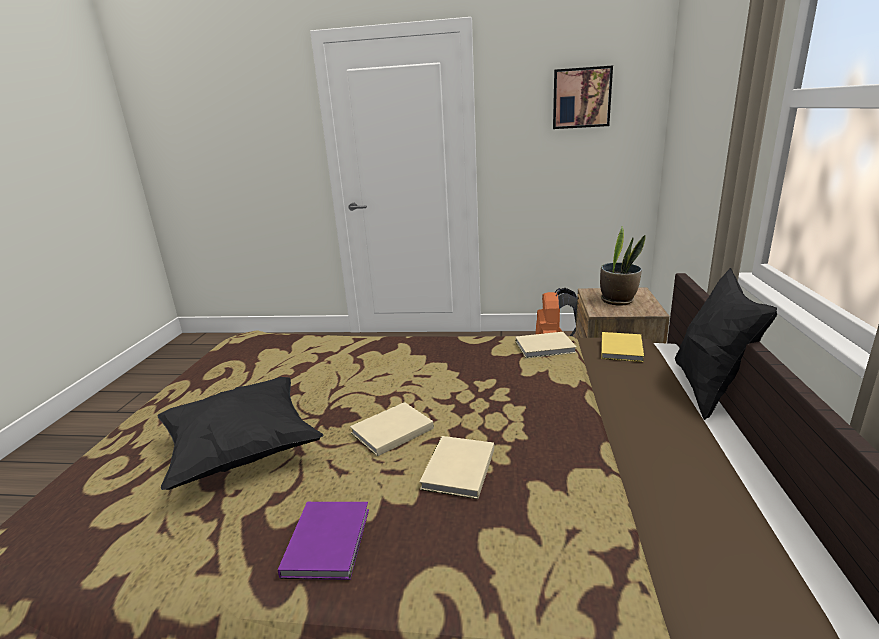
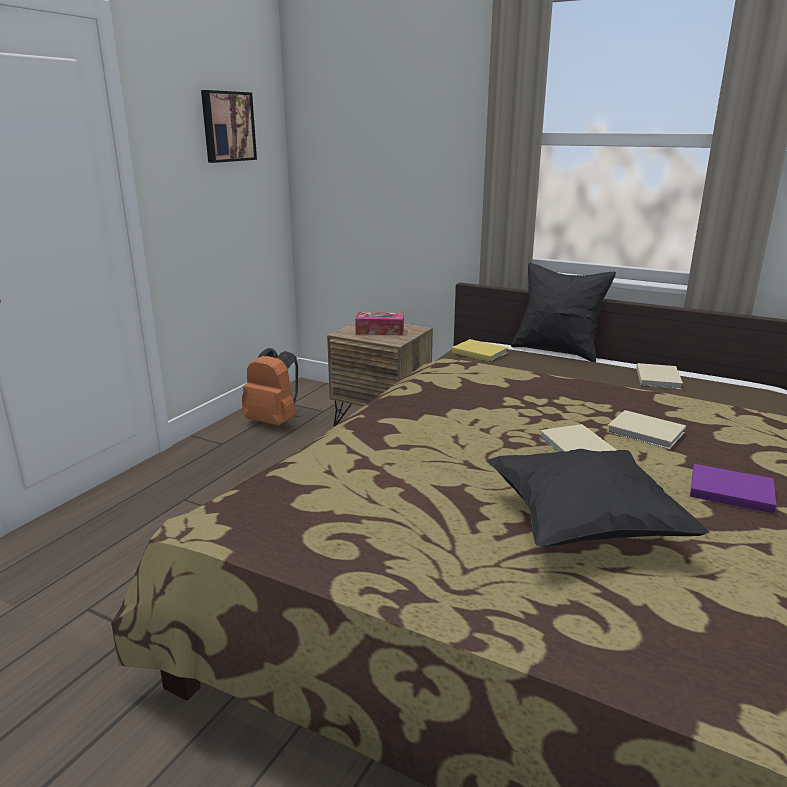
camera: 70 degrees left, 0 degrees up
(546, 347) = (460, 369): beige book -> beige book (659, 378)
(618, 300) = (380, 331): potted plant -> tissue box

